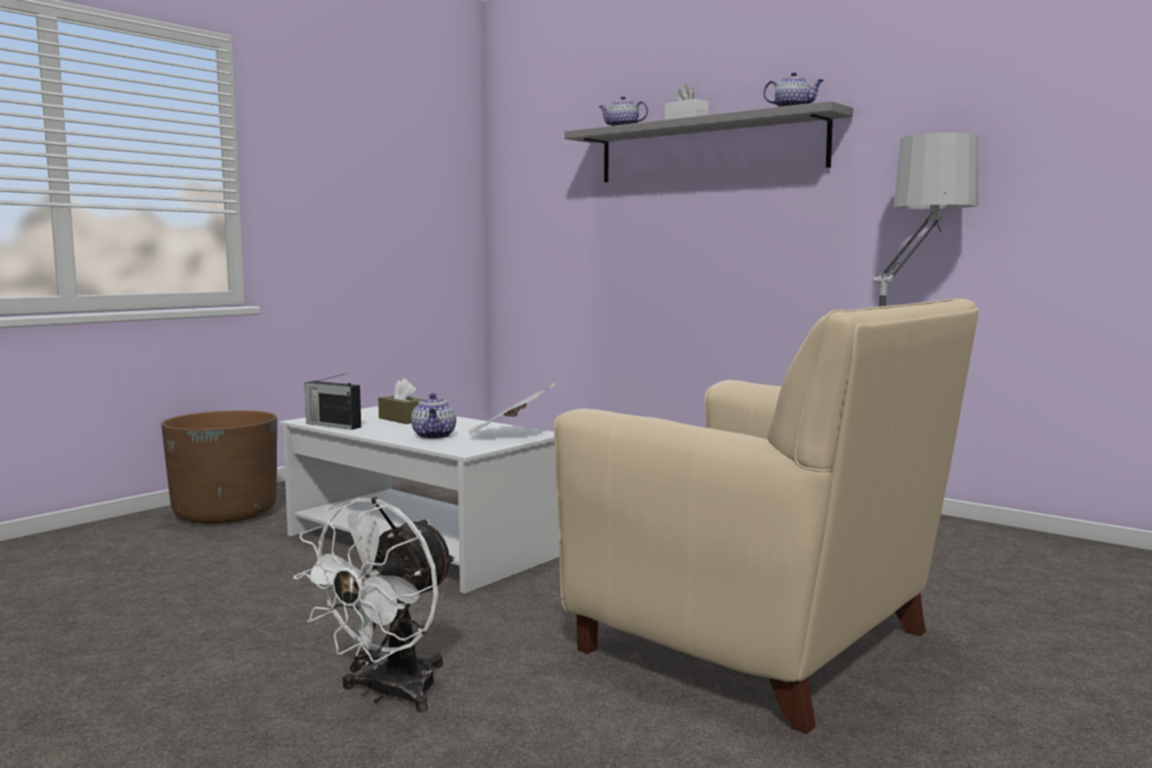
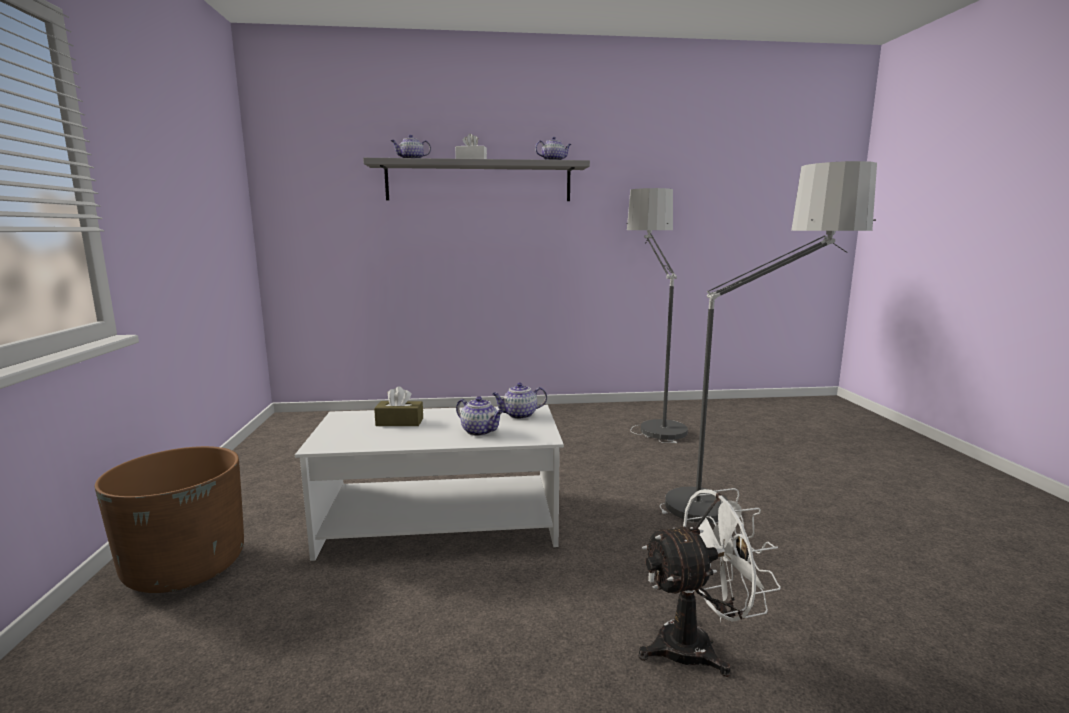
camera: 45 degrees left, 5 degrees up
(332, 425) = (364, 444): radio -> none
(389, 694) = (698, 646): white fan -> white fan turned 90 degrees counterclockwise
(508, 434) = (519, 415): newspaper -> teapot
(762, 644) = (745, 506): beige armchair -> floor lamp

